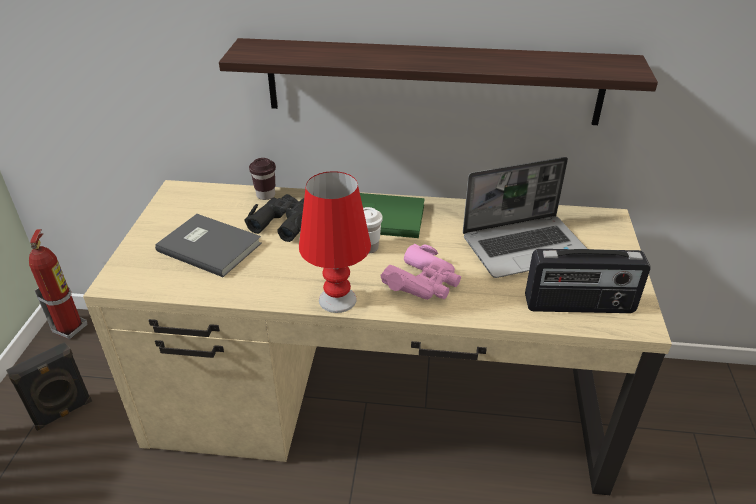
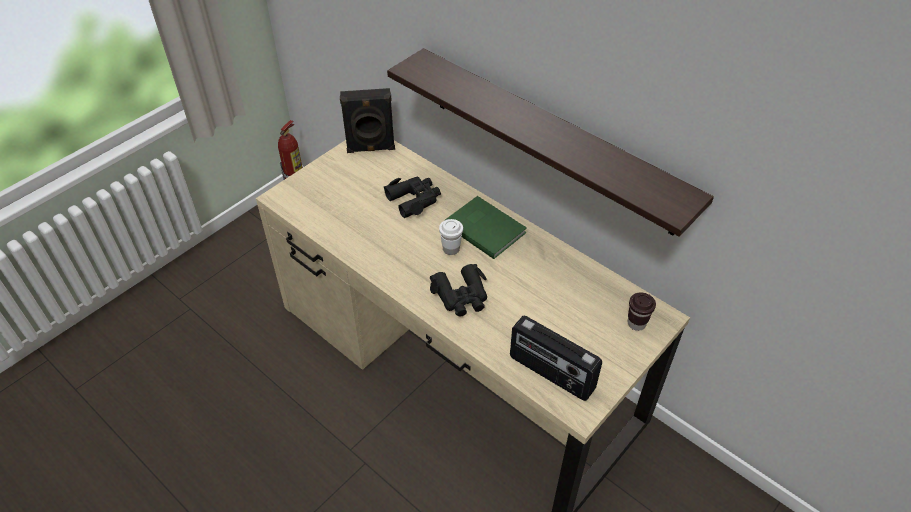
camera: 35 degrees right, 10 degrees up
(63, 413) = (258, 259): black speaker -> black speaker (371, 149)
(210, 245) = (352, 196): grey book -> none
(265, 195) = (422, 169): brown cup -> brown cup (636, 323)
(338, 299) = (395, 279): red table lamp -> none
(423, 282) = (461, 296): pink binoculars -> black binoculars
(526, 247) = (565, 307): laptop -> none

